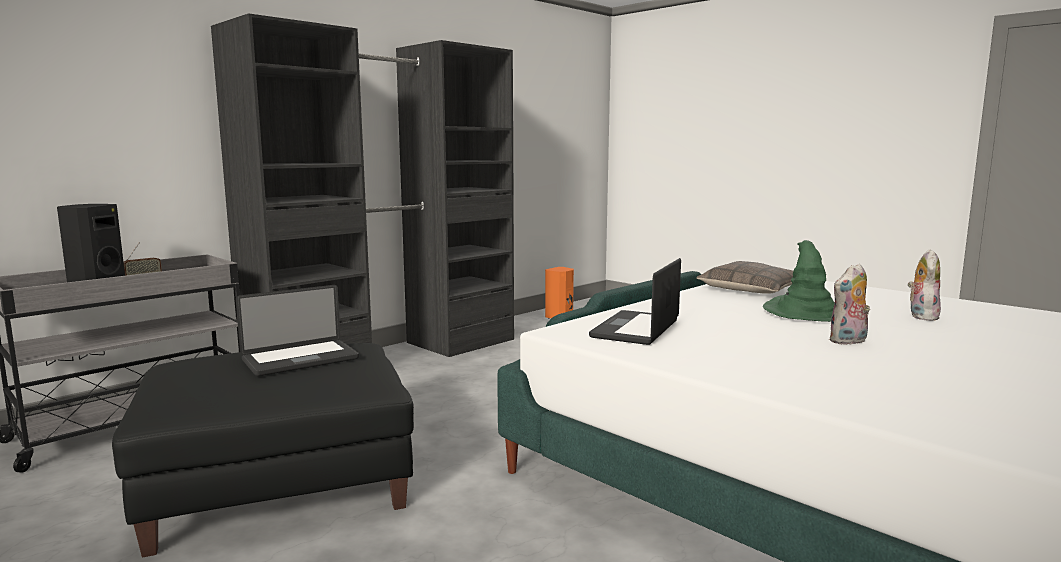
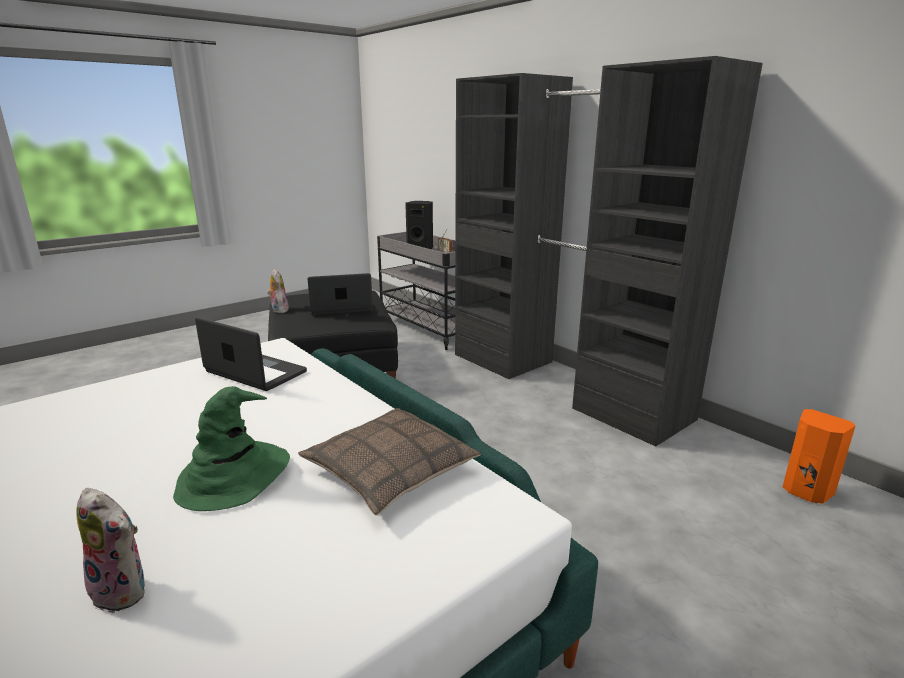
camera: 95 degrees right, 10 degrees up
(300, 359) = (341, 308): laptop -> laptop turned 105 degrees clockwise
(848, 341) = (107, 467): plush toy -> plush toy (279, 310)

